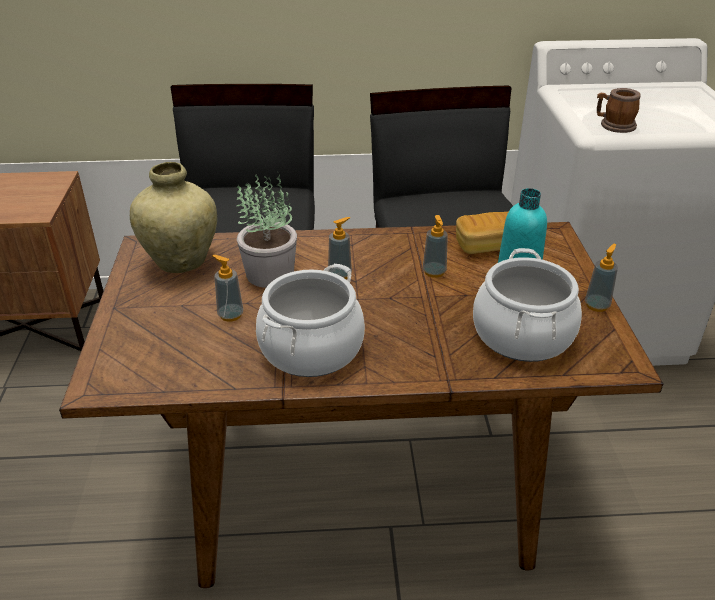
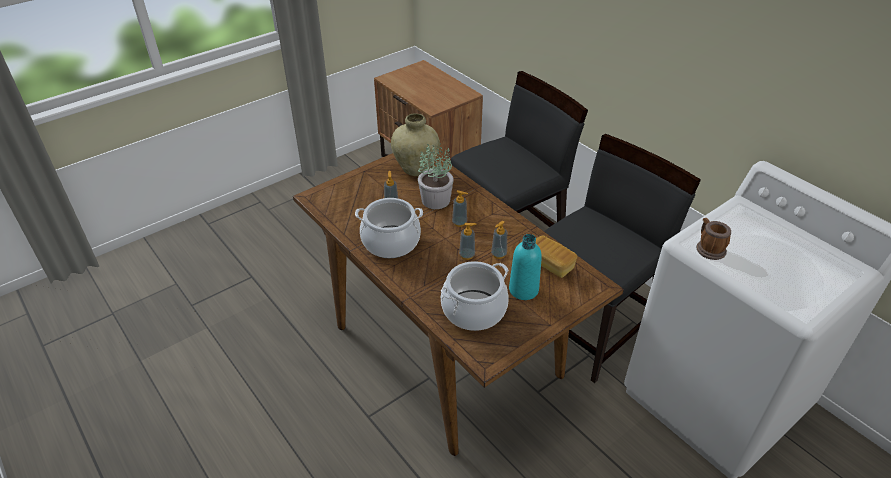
camera: 55 degrees right, 5 degrees up
(597, 305) = (534, 331): soap dispenser -> soap dispenser (467, 255)

